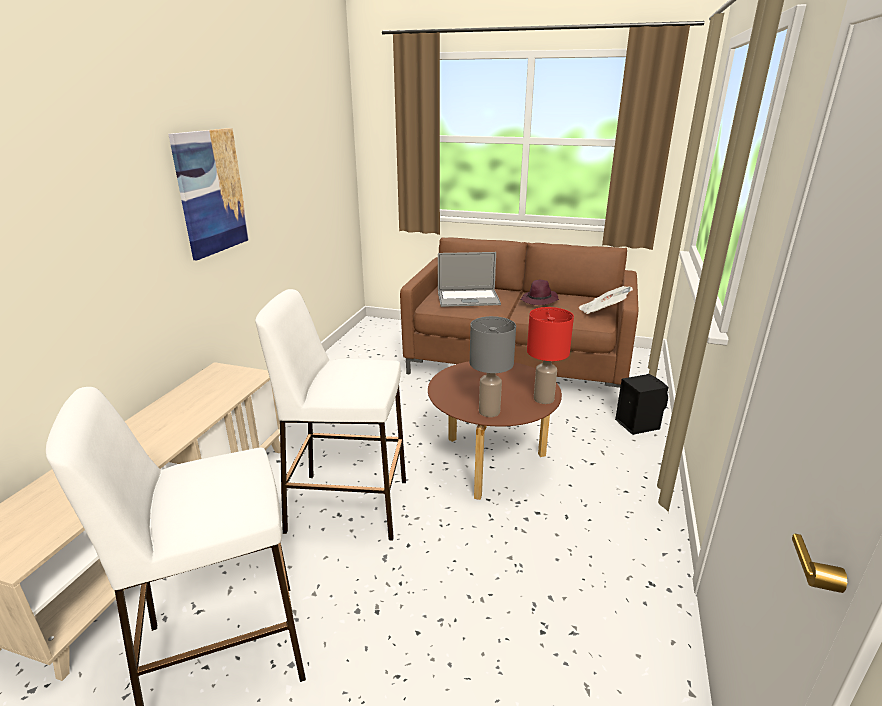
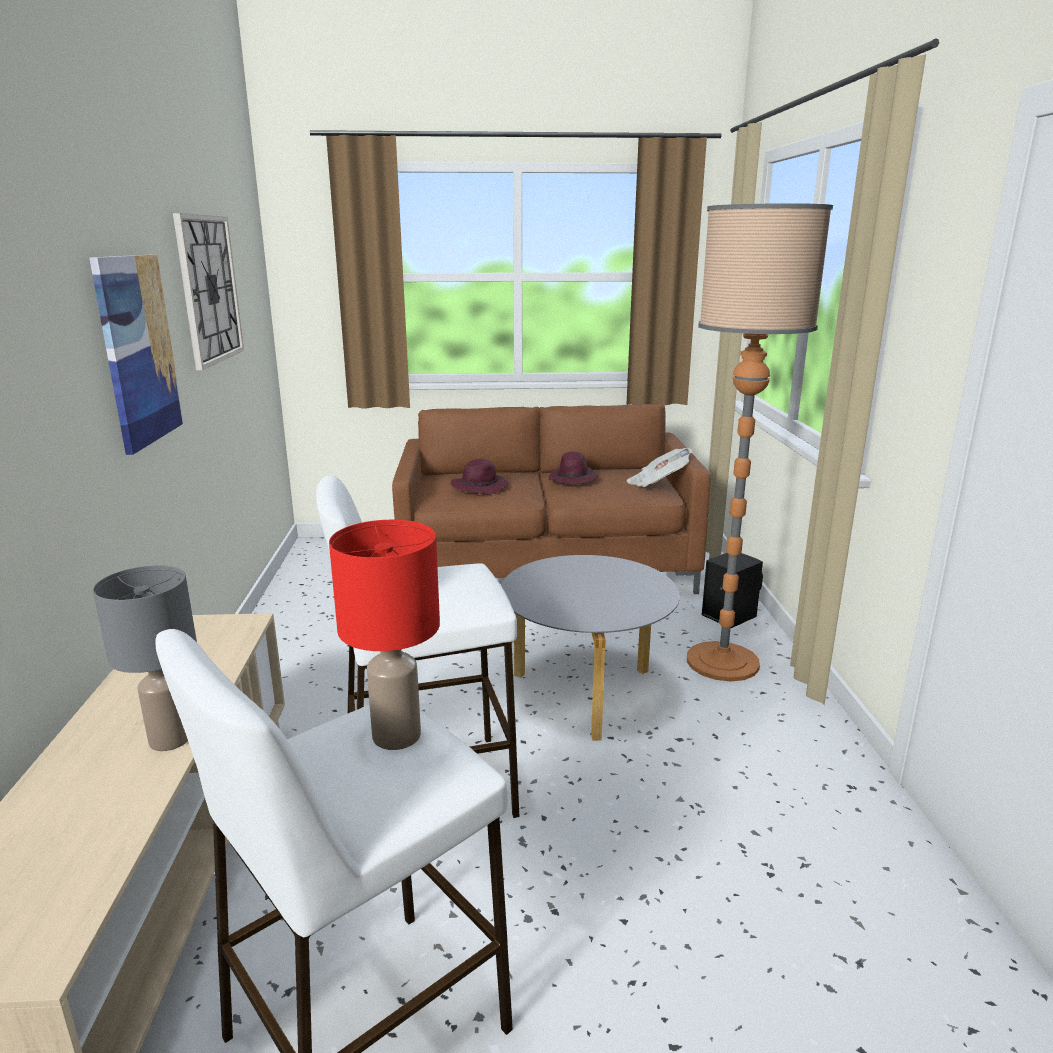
camera: 20 degrees left, 5 degrees down
(288, 148) = (209, 289): none -> wall clock
(468, 299) = (480, 487): laptop -> purple hat
(489, 412) = (605, 615): grey table lamp -> grey table lamp (169, 740)
(490, 462) = (586, 692): brown coffee table -> grey coffee table
(544, 398) = (658, 590): red table lamp -> red table lamp (397, 735)
(609, 460) = (723, 662): none -> floor lamp

